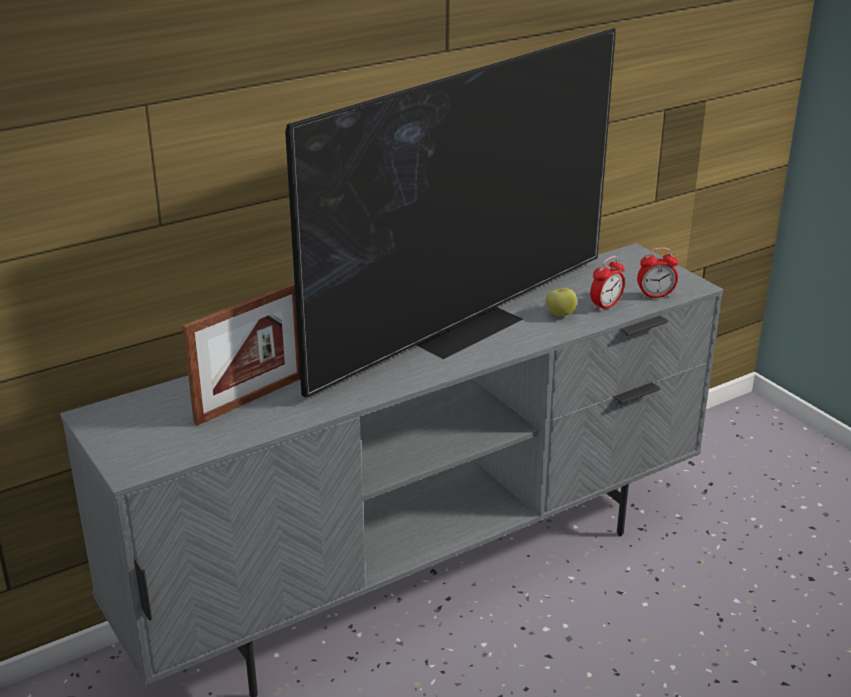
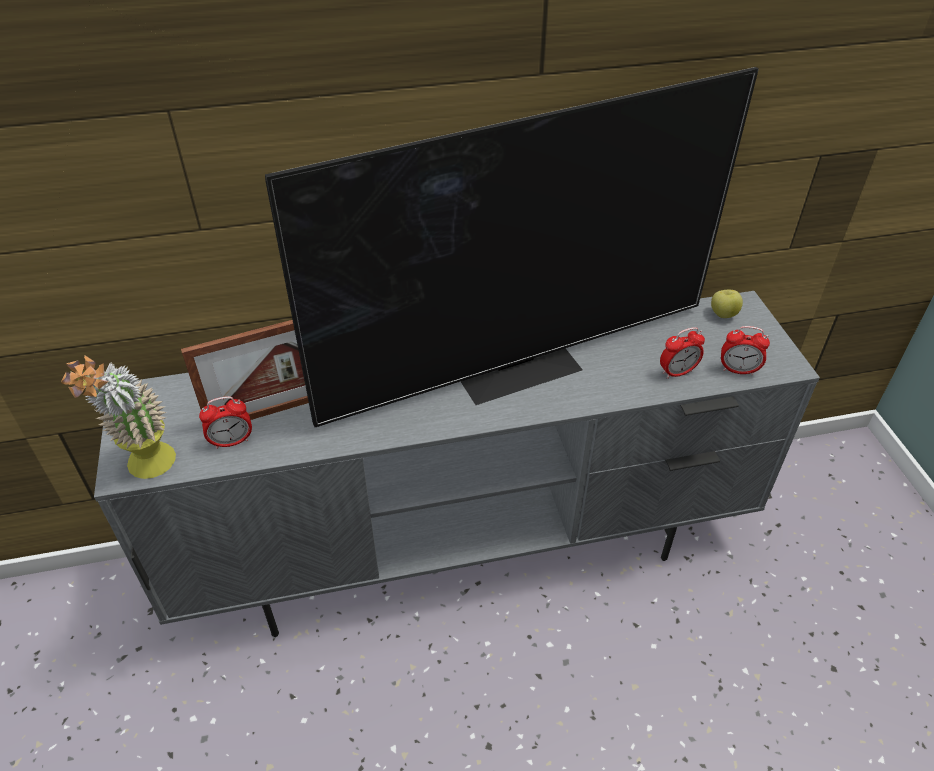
camera: 20 degrees right, 15 degrees up
(156, 463) = (148, 470): none -> potted plant
(226, 427) = (232, 441): none -> alarm clock
(560, 315) = (623, 373): apple -> apple (723, 314)

